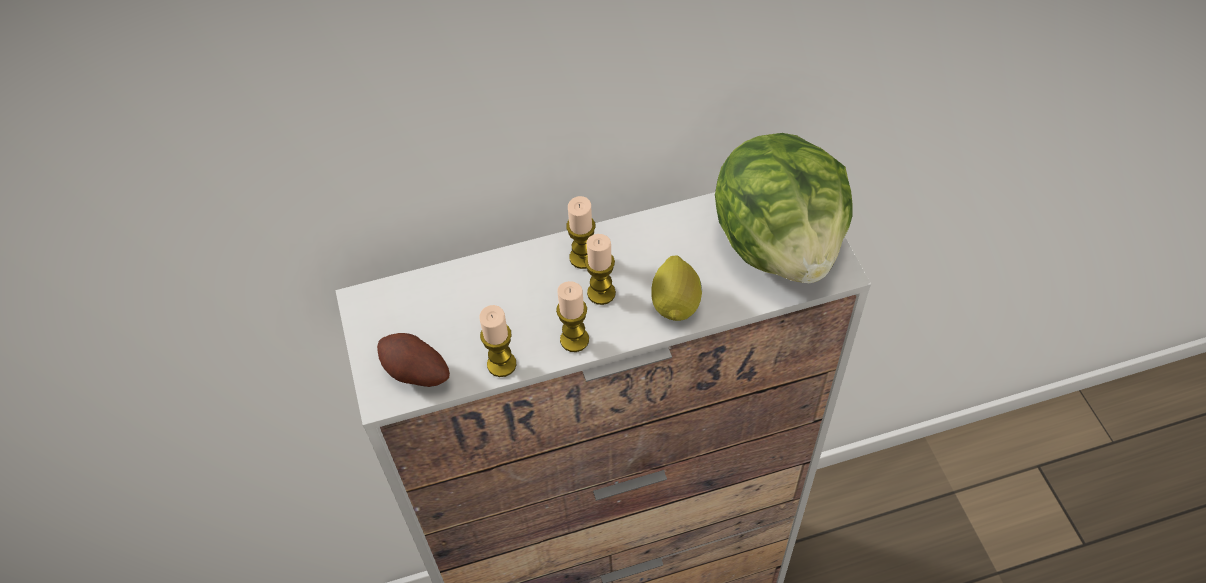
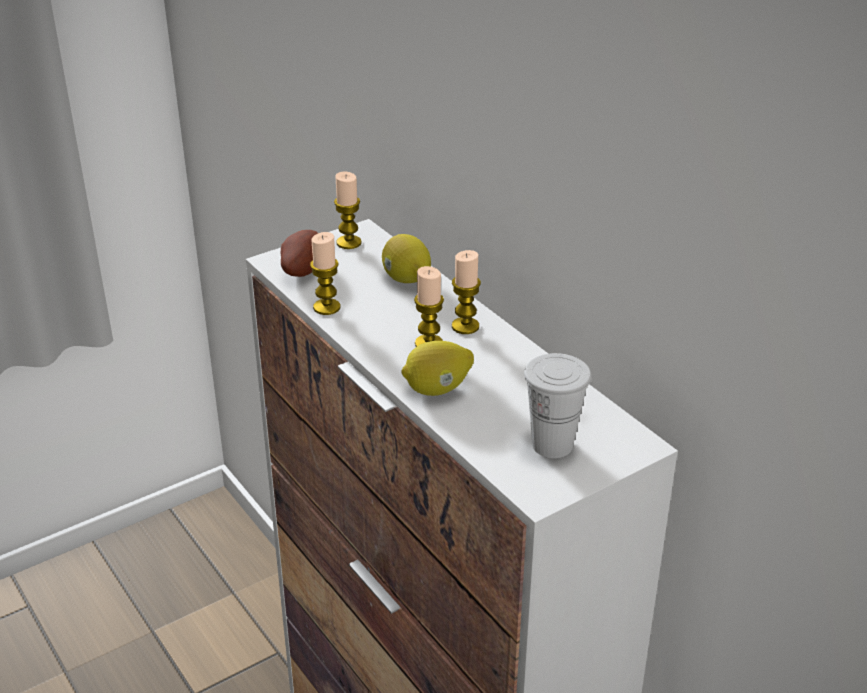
camera: 70 degrees right, 20 degrees down
(480, 284) = (406, 280): none -> lemon
(574, 340) = (369, 339): candle -> candle (349, 243)
(780, 244) = (552, 445): lettuce -> white cup

